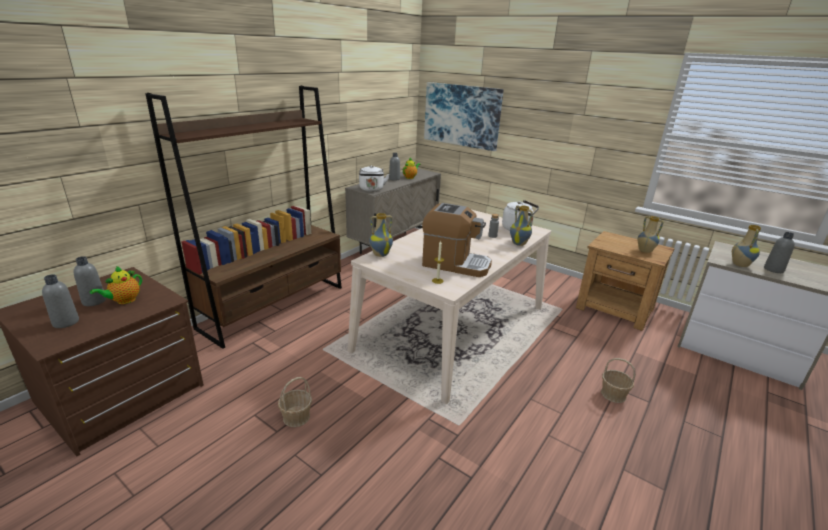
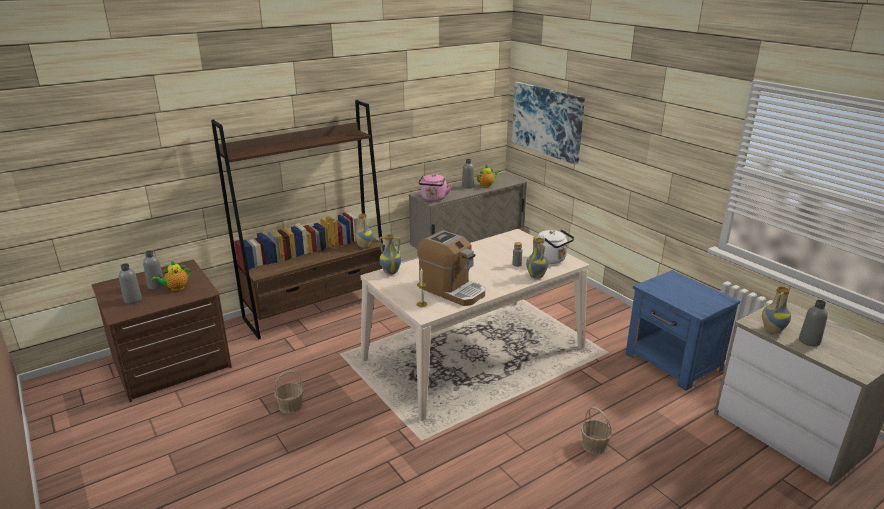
camera: 20 degrees right, 0 degrees up
(371, 189) = (433, 198): white kettle -> pink kettle
(615, 309) = (673, 362): brown nightstand -> blue nightstand
(644, 251) = (696, 300): vase -> vase (363, 246)

